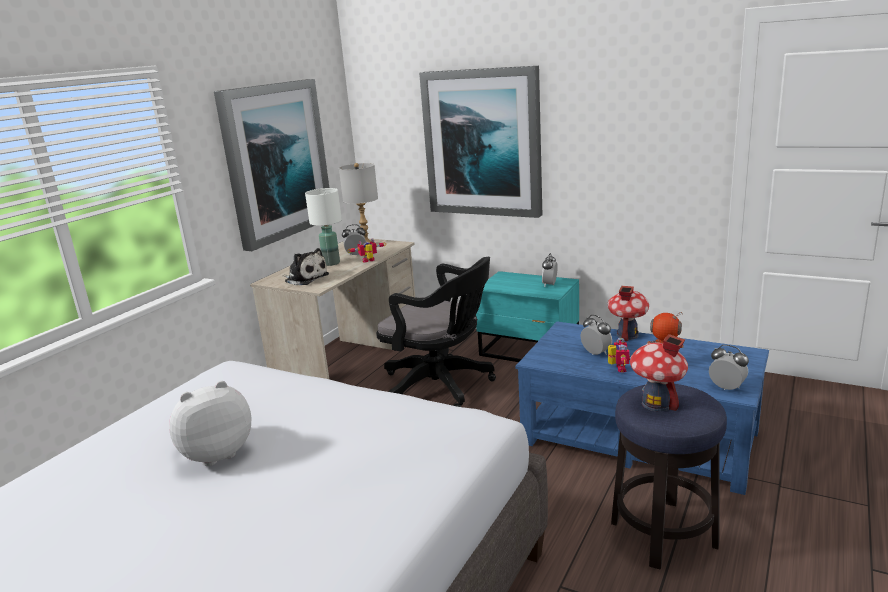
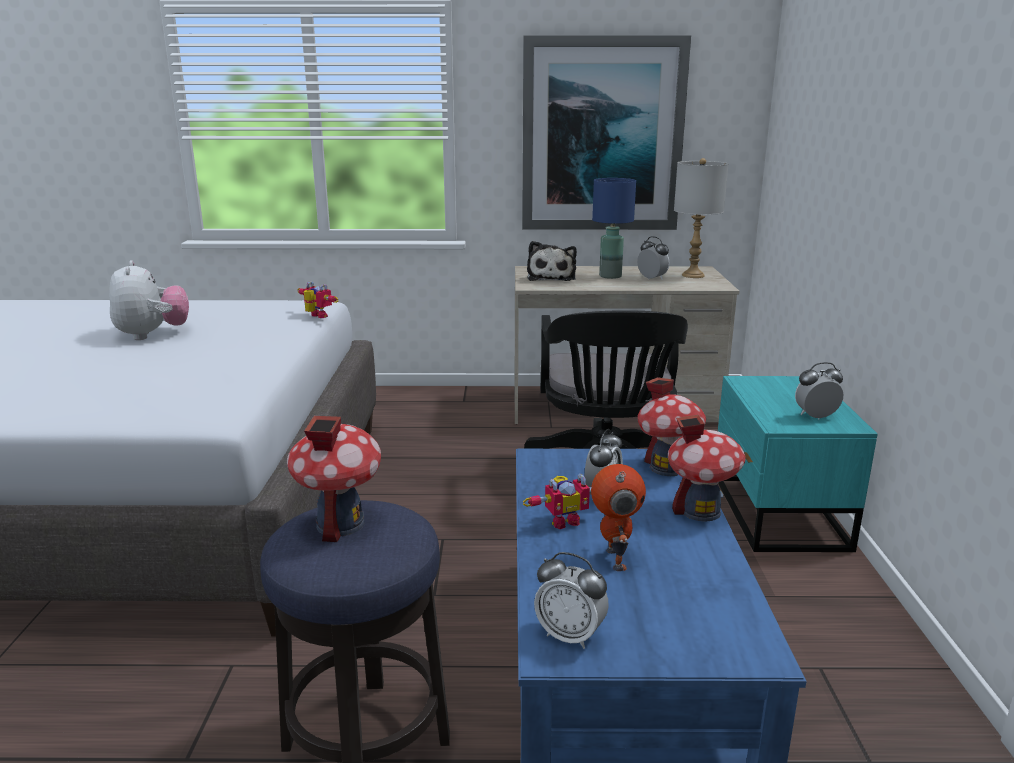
camera: 60 degrees right, 0 degrees up
(216, 454) = (152, 335): plush toy -> plush toy turned 45 degrees clockwise
(331, 263) = (610, 276): white table lamp -> blue table lamp
(369, 261) = (637, 287): toy robot -> toy robot (316, 317)
(483, 143) = (847, 155): picture -> none
(575, 331) = (667, 468): none -> toy house
(726, 388) = (570, 635): alarm clock -> alarm clock turned 105 degrees clockwise

